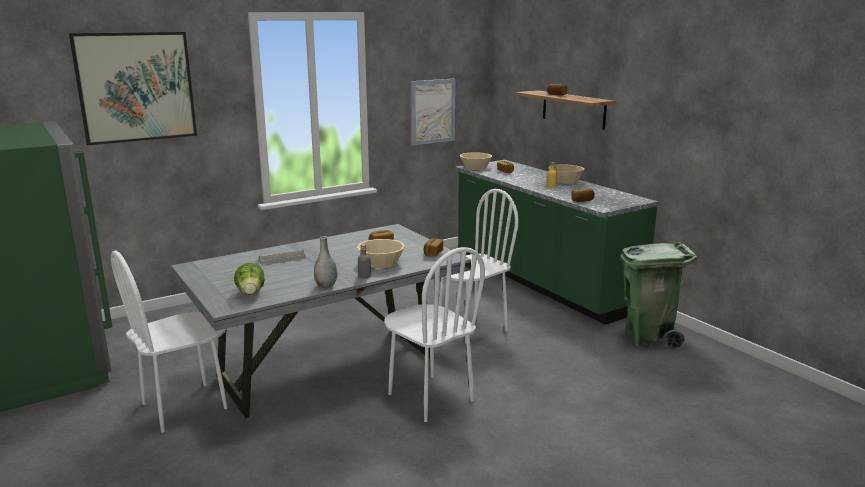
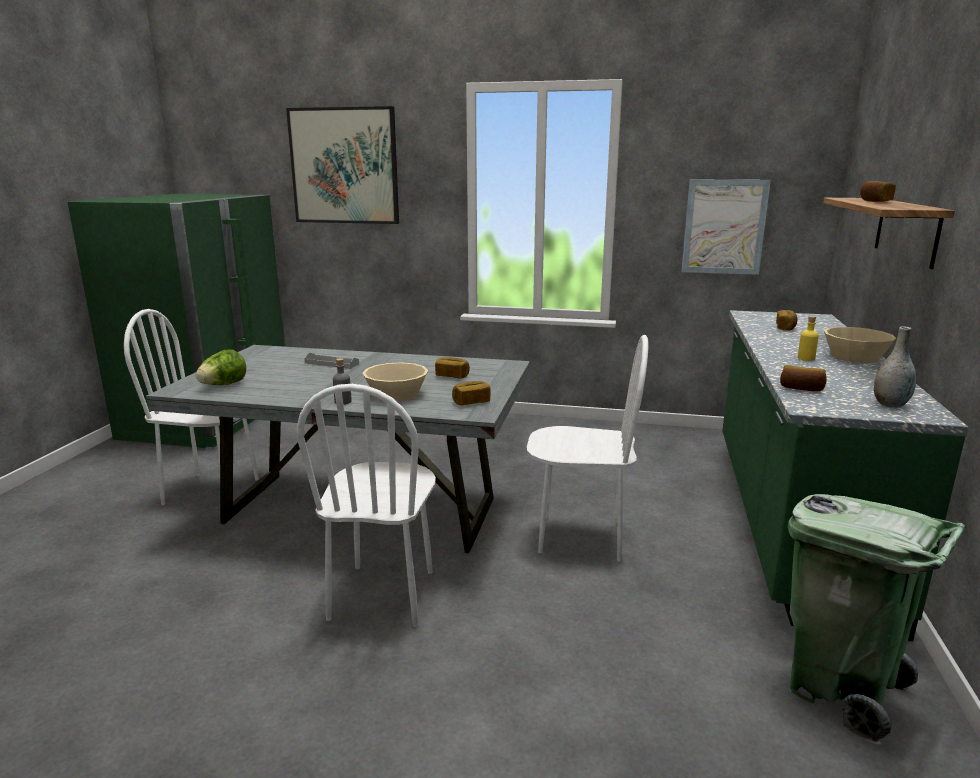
camera: 45 degrees right, 0 degrees up
(326, 286) = (288, 399): grey vase -> grey vase (890, 404)
(475, 167) = (755, 315): beige bowl -> none

